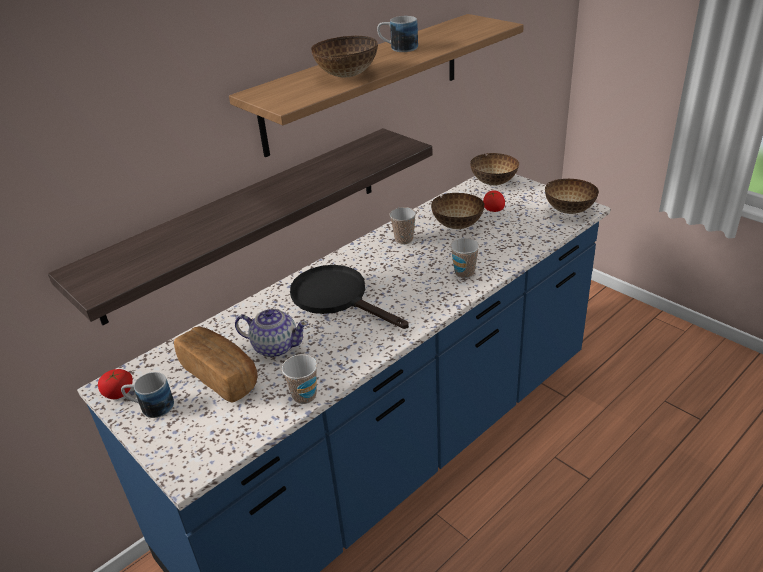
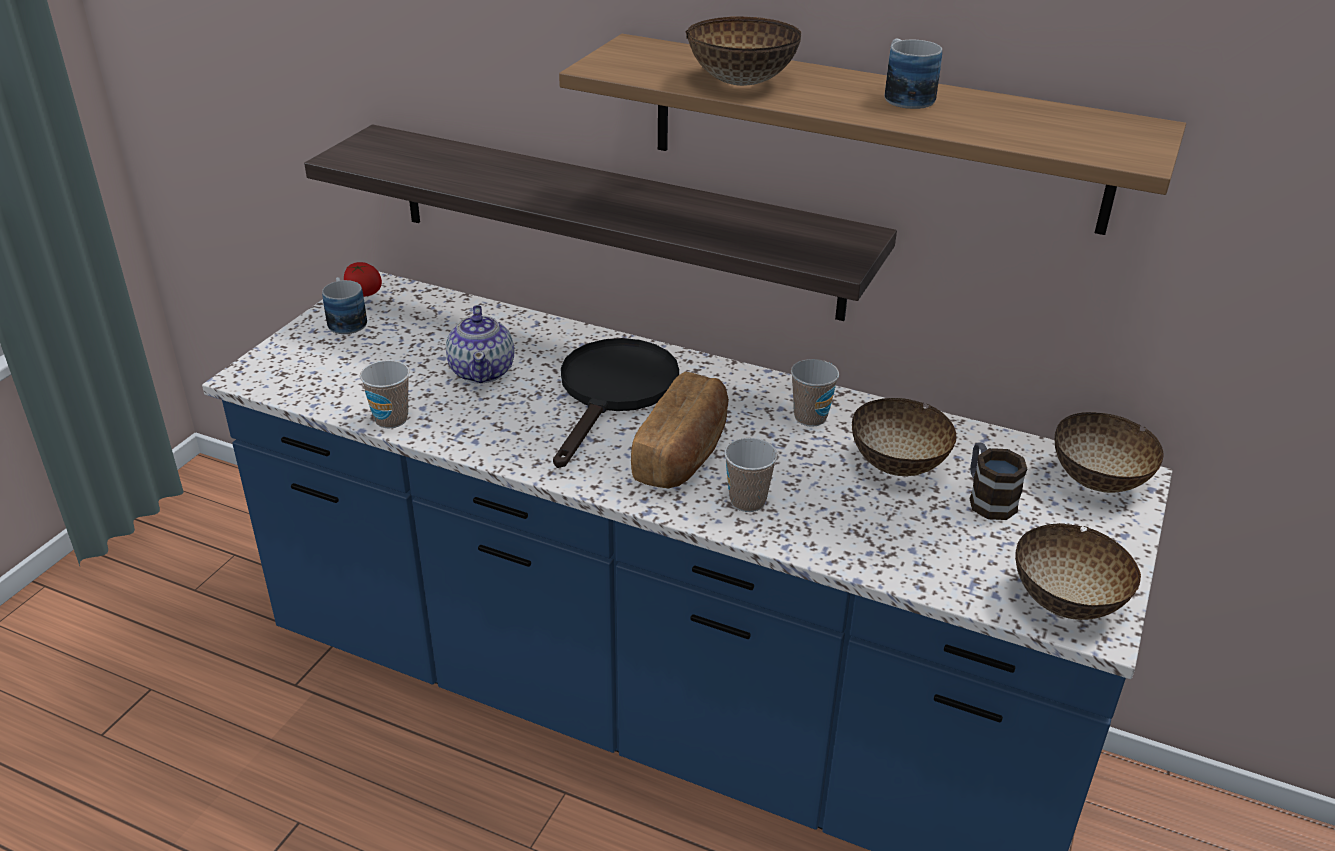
camera: 65 degrees right, 0 degrees up
(221, 375) = (413, 349): bread -> bread (684, 453)
(493, 210) = (987, 498): tomato -> mug

